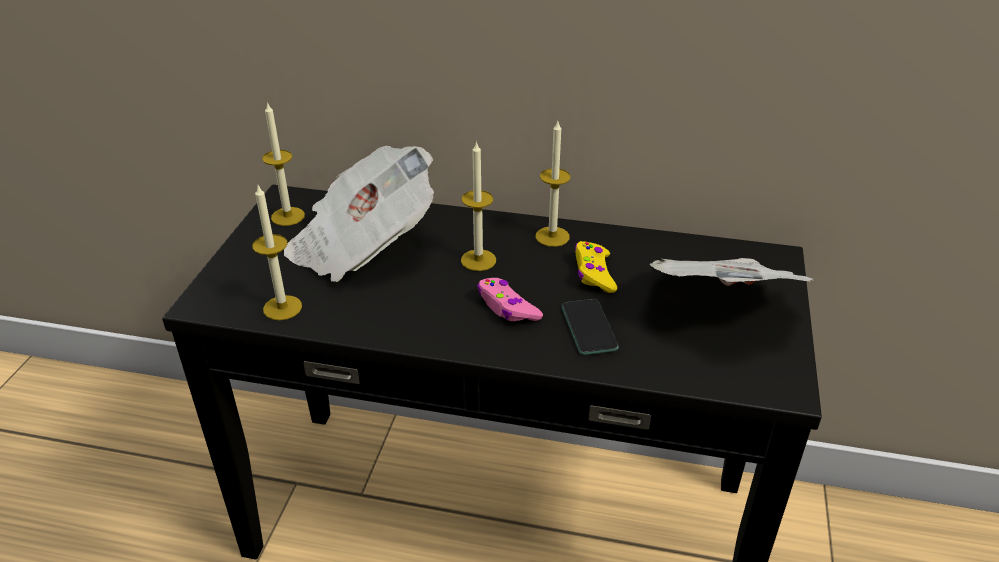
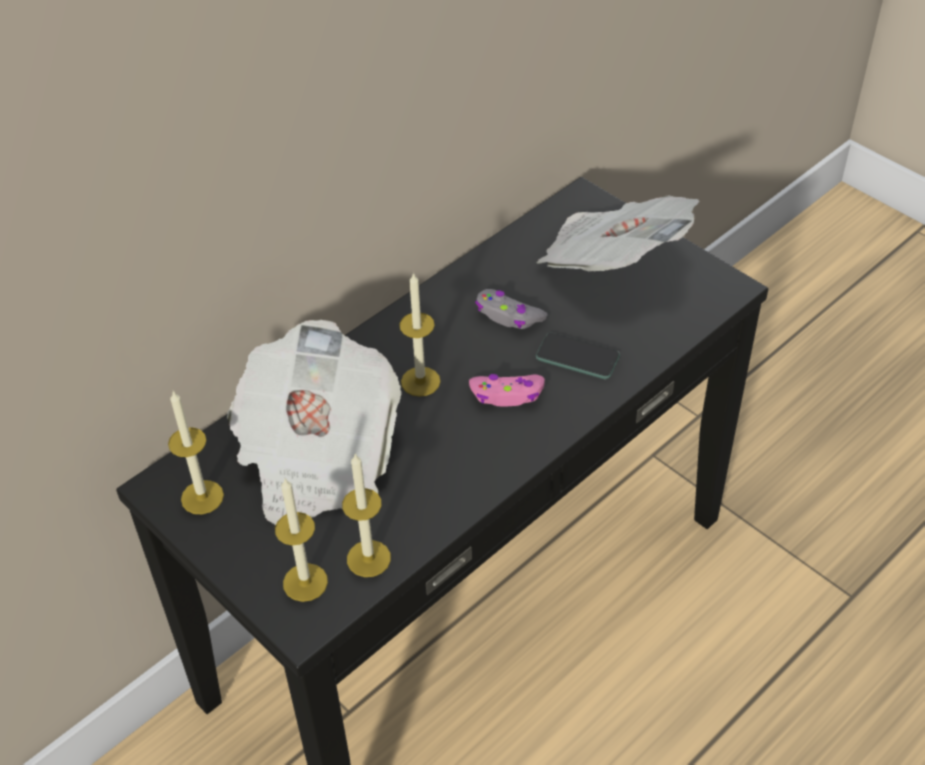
camera: 55 degrees left, 10 degrees up
(552, 236) = (430, 314): candle -> candle (305, 582)
(594, 273) = (508, 315): yellow game controller -> grey game controller

